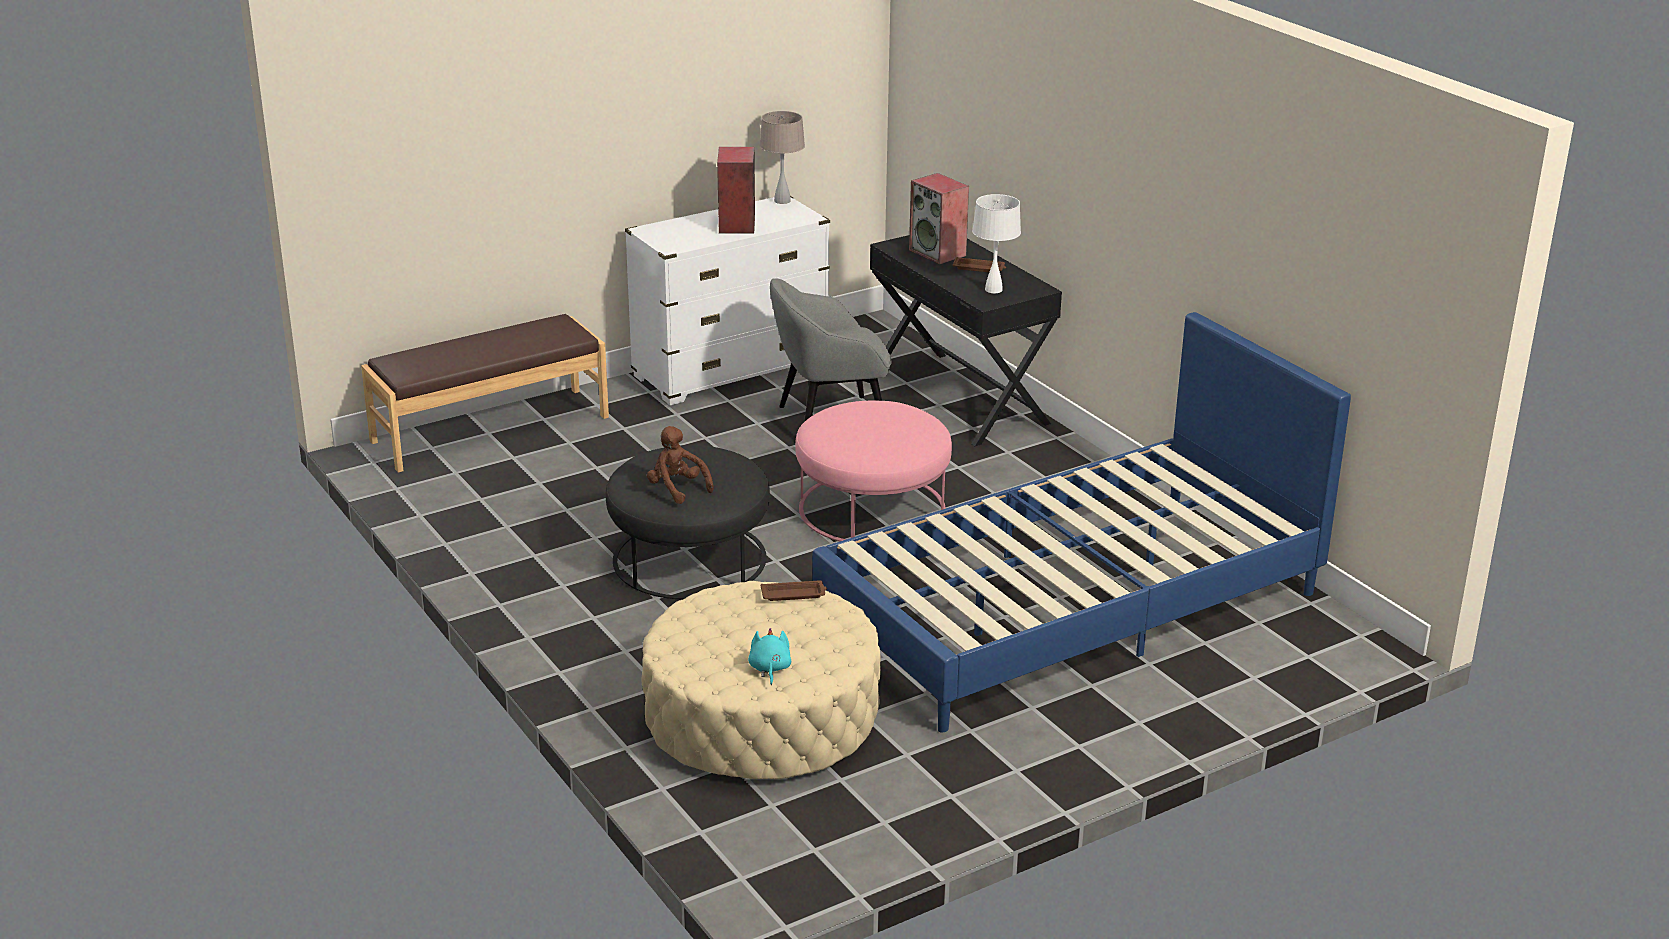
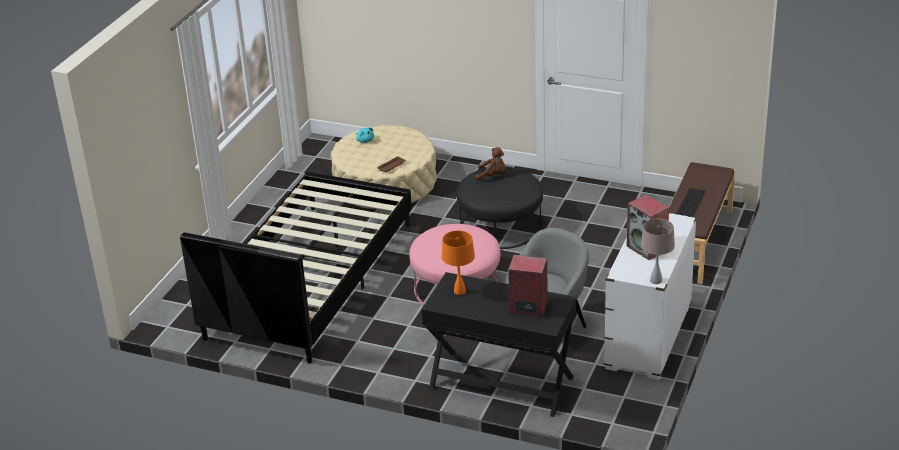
camera: 145 degrees right, 5 degrees up
(510, 343) = (691, 204): none -> keyboard
(979, 268) = (488, 305): brown tray -> none
(993, 290) = (459, 291): white table lamp -> orange table lamp
(1071, 608) = (310, 280): blue bed -> black bed

